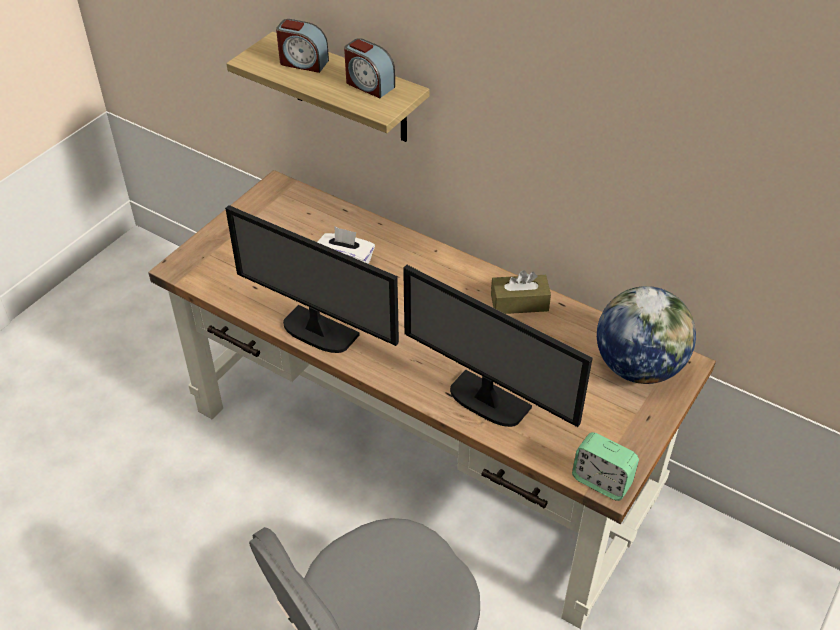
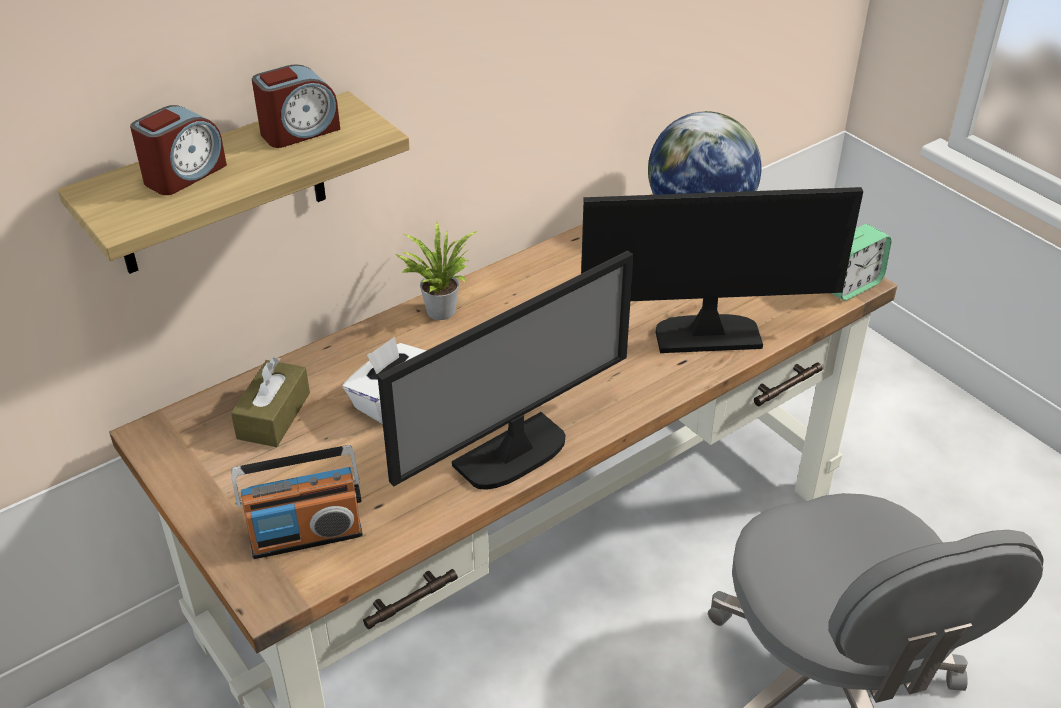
camera: 70 degrees left, 5 degrees down
(222, 266) = (306, 536): none -> radio
(442, 259) = (438, 309): none -> potted plant
(487, 401) = (707, 335): monitor -> monitor turned 150 degrees counterclockwise
(519, 303) = (555, 268): brown tissue box -> brown tissue box (274, 415)

